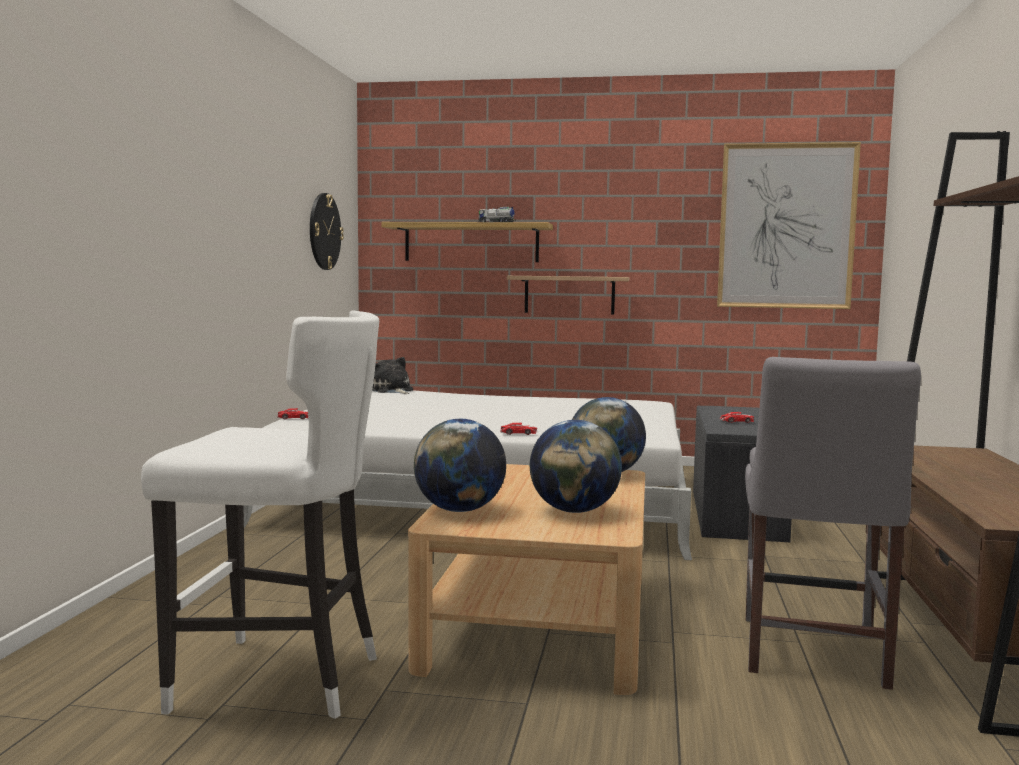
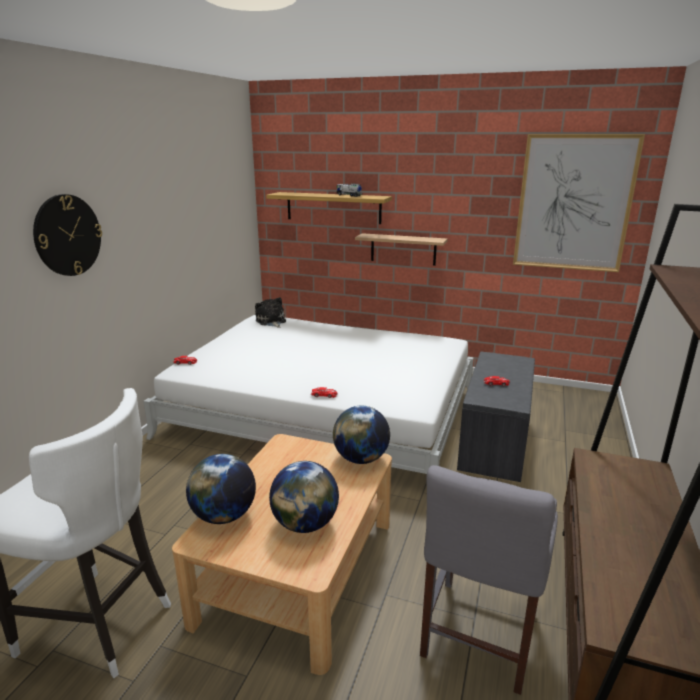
camera: 10 degrees right, 15 degrees up
(324, 231) = (220, 208): wall clock -> wall clock (67, 235)

